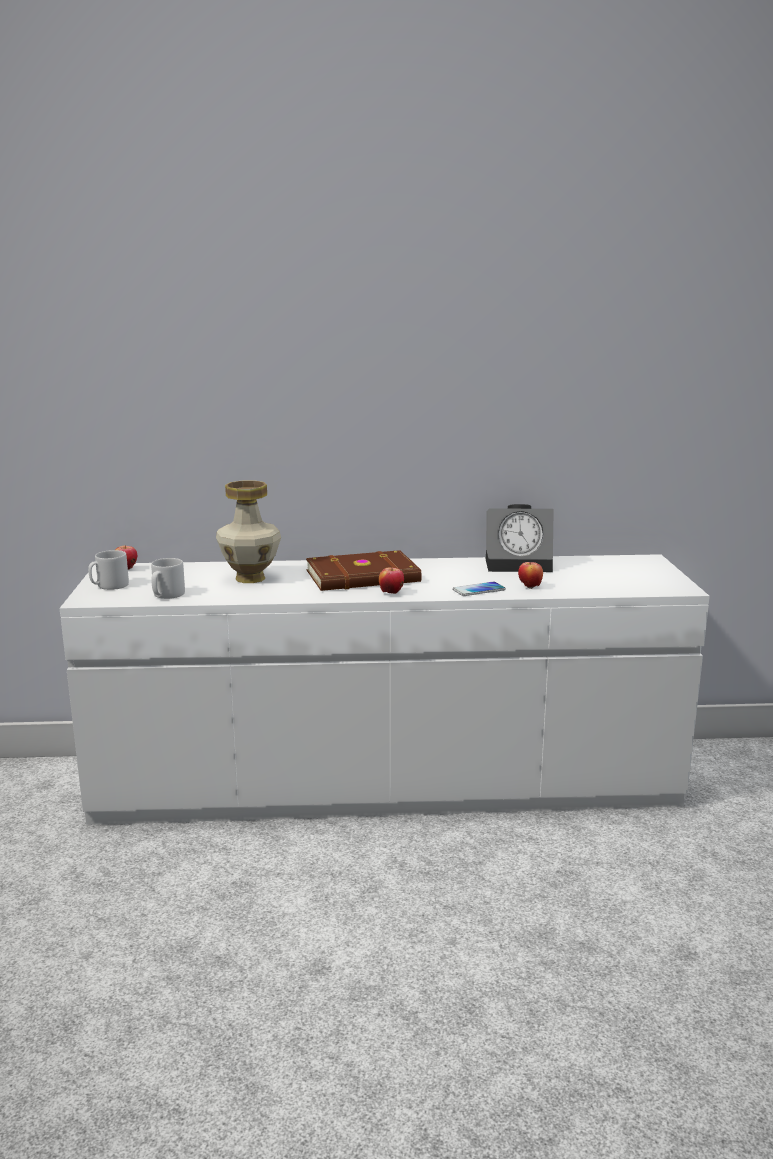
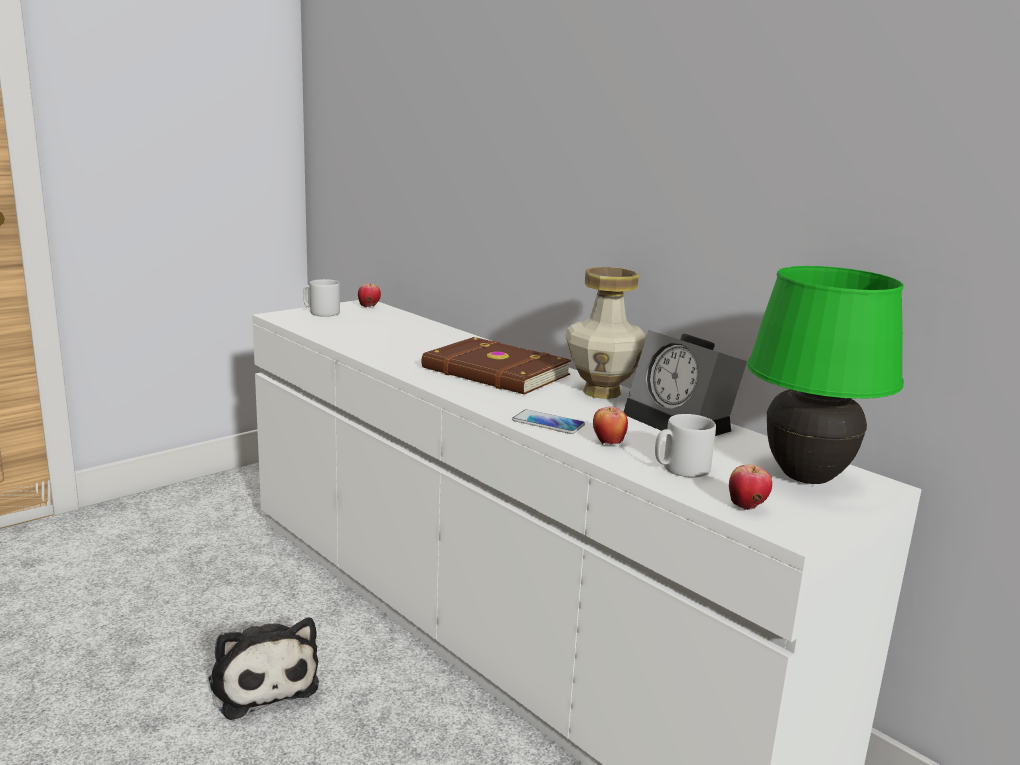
camera: 50 degrees right, 0 degrees up
(166, 595) = (326, 330): grey mug -> grey mug (680, 469)
(250, 579) = (414, 341): vase -> vase (601, 392)
(328, 899) = (262, 682): none -> plush toy
(391, 593) = (467, 392): apple -> apple (747, 507)
(626, 567) = (807, 478): none -> green table lamp

